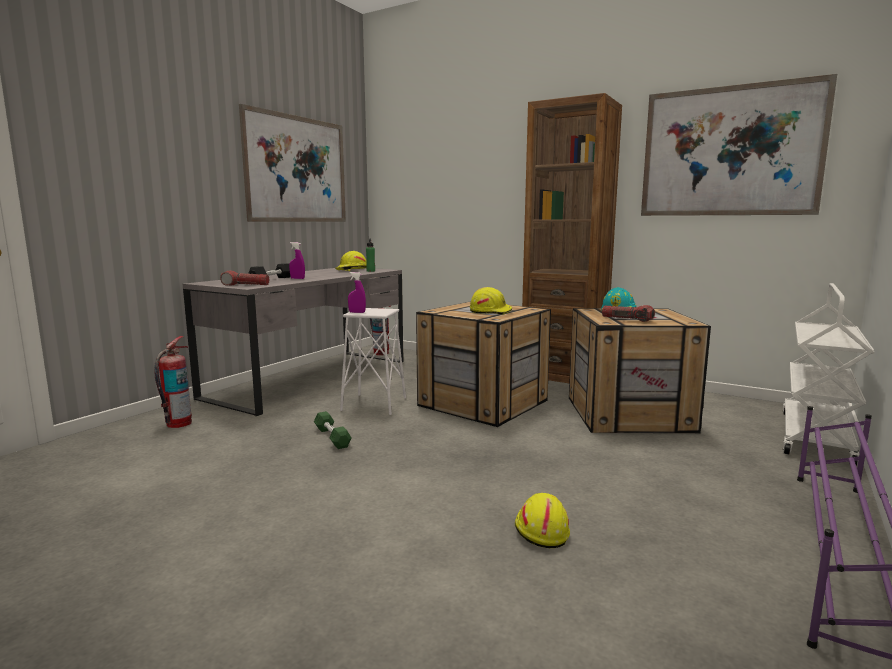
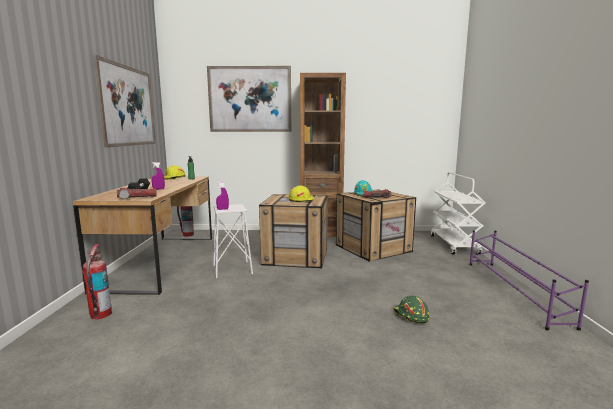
camera: 30 degrees left, 0 degrees up
(311, 378) = (162, 260): grey desk -> brown desk
(332, 437) = (235, 296): green dumbbell -> none
(540, 530) = (410, 316): yellow hard hat -> green hard hat
(729, 151) = (396, 107): picture -> picture (250, 99)

